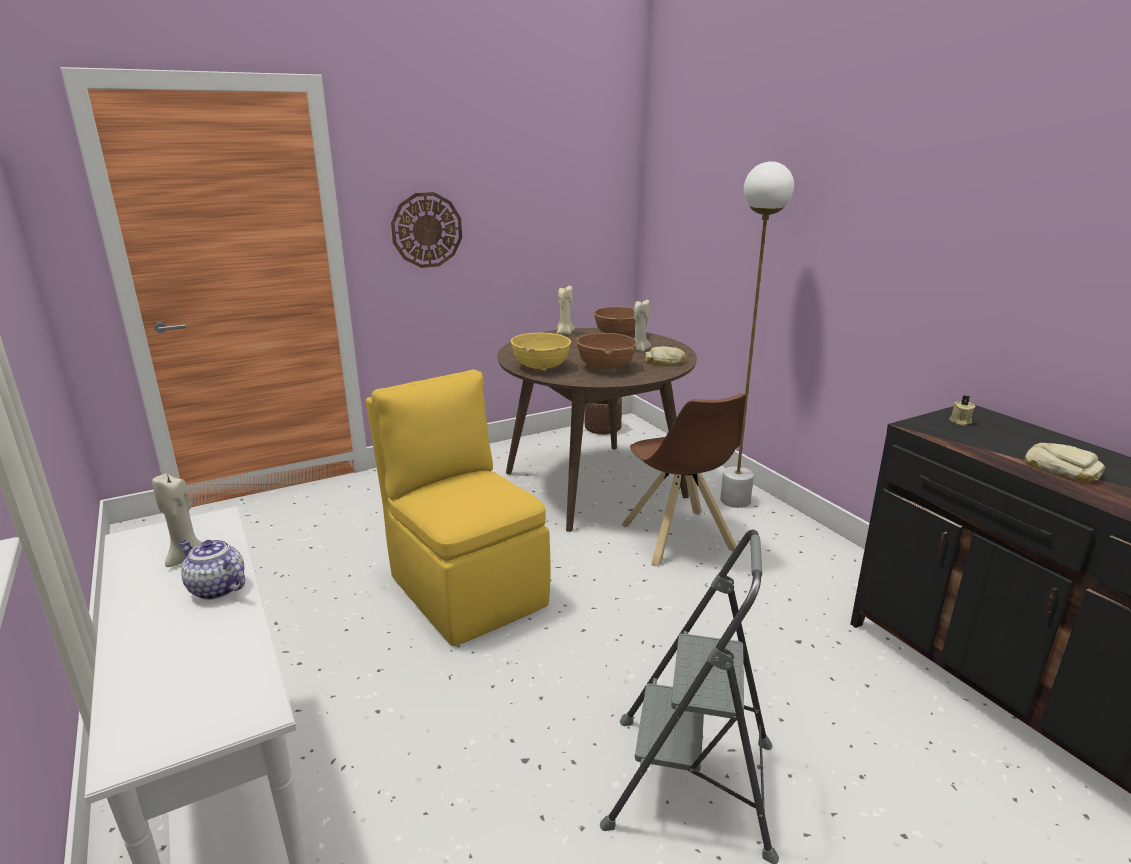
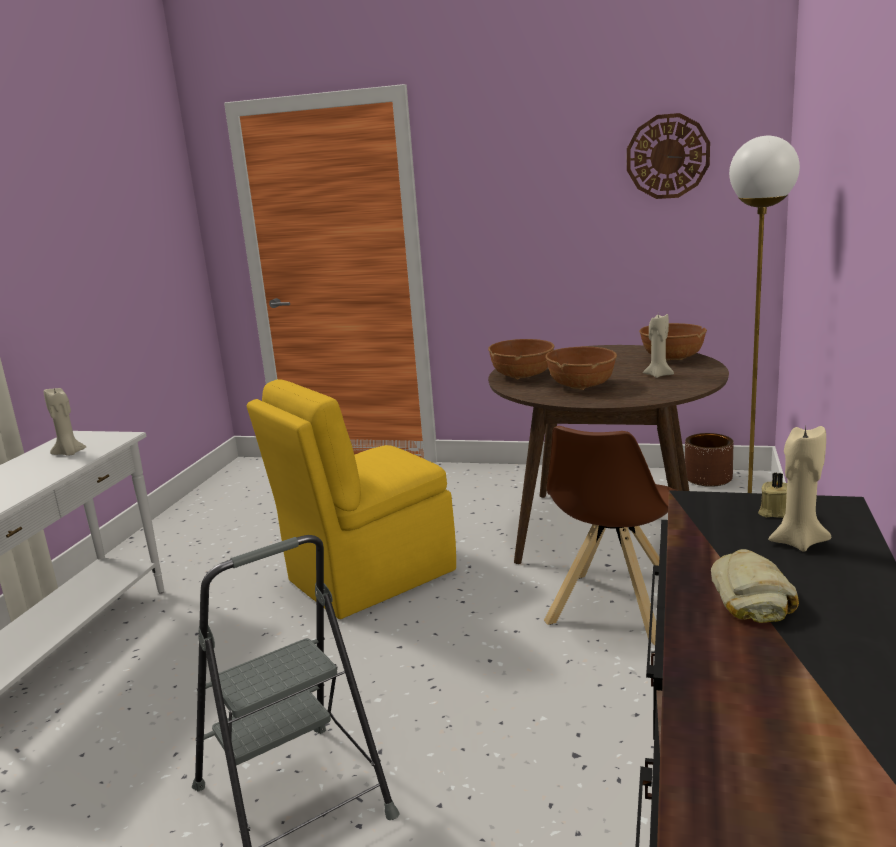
camera: 45 degrees right, 5 degrees down
(216, 588) = (47, 472): teapot -> none
(427, 230) = (501, 227): wall clock -> wall clock (667, 156)
(466, 588) = (367, 577): yellow chair -> yellow chair turned 135 degrees counterclockwise
(541, 367) = (522, 376): yellow bowl -> brown bowl
(564, 332) = (621, 348): beige candle -> beige candle (797, 542)
(665, 362) = (656, 391): bread -> none

